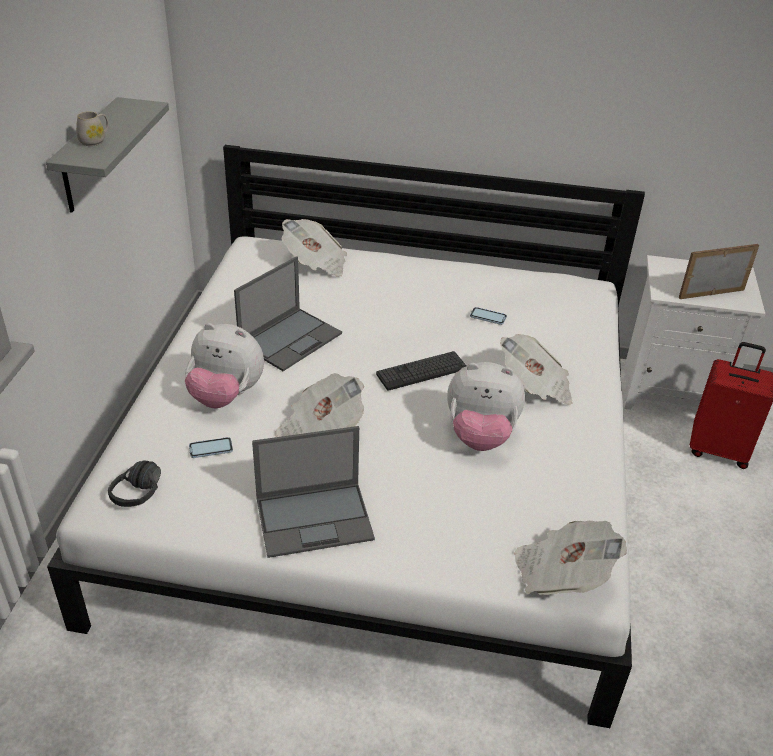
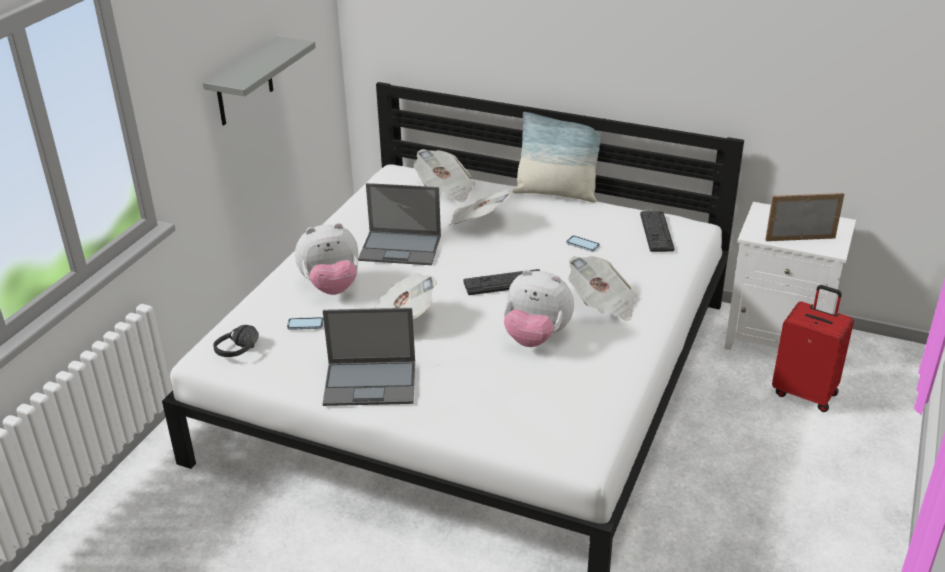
camera: 15 degrees right, 5 degrees down
(95, 141) = (245, 68): white mug -> none
(226, 396) = (331, 287): plush toy -> plush toy turned 45 degrees counterclockwise
(291, 338) = (401, 248): laptop -> laptop turned 45 degrees clockwise
(436, 258) = (556, 193): none -> pillow
(557, 295) = (656, 232): none -> keyboard
(562, 574) = (561, 446): newspaper -> newspaper (478, 222)

